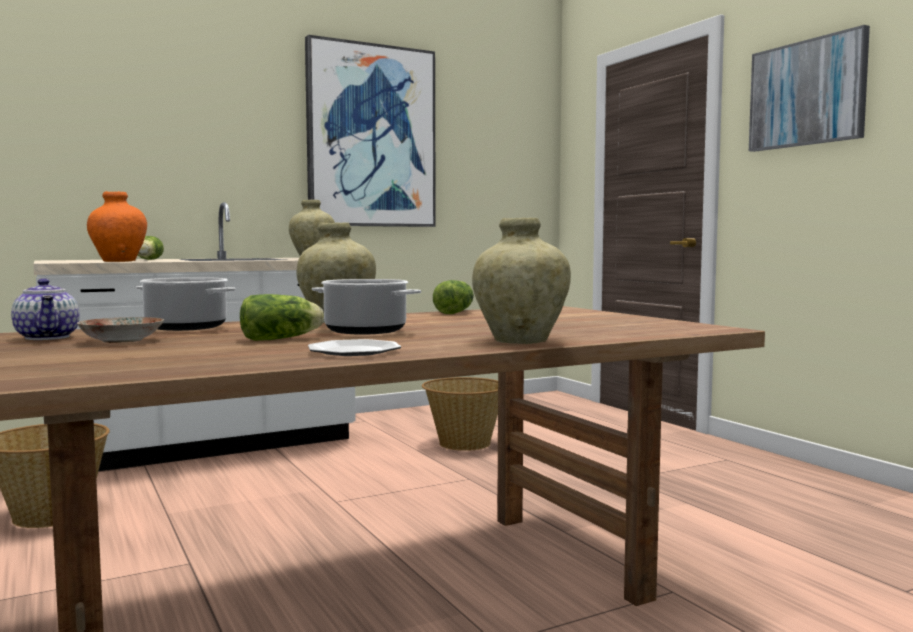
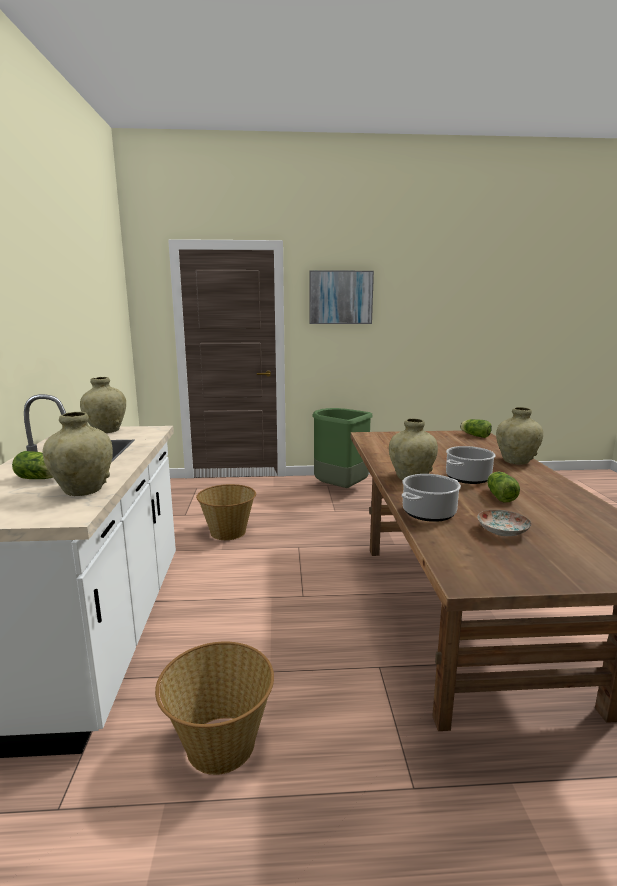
camera: 65 degrees left, 10 degrees up
(49, 337) = (477, 552): teapot -> none
(119, 261) = (83, 490): orange vase -> beige vase
(354, 351) = (553, 488): plate -> none
(371, 137) = (67, 304): picture -> none
(456, 312) = (378, 452): lettuce -> lettuce (474, 435)
(726, 468) = (339, 489): none -> green trash can

